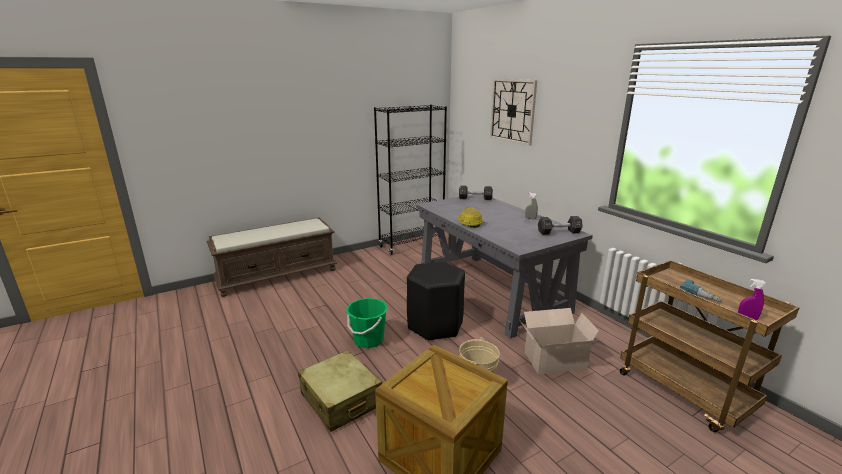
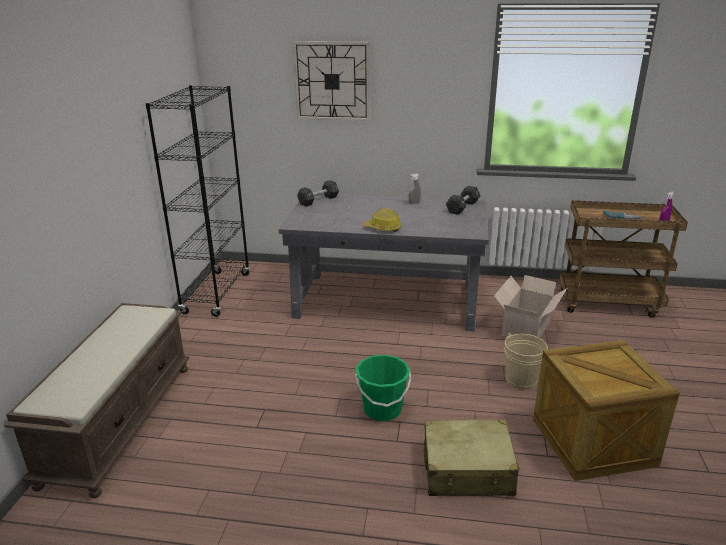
camera: 50 degrees left, 5 degrees up
(435, 325) = (406, 358): black stool -> none

